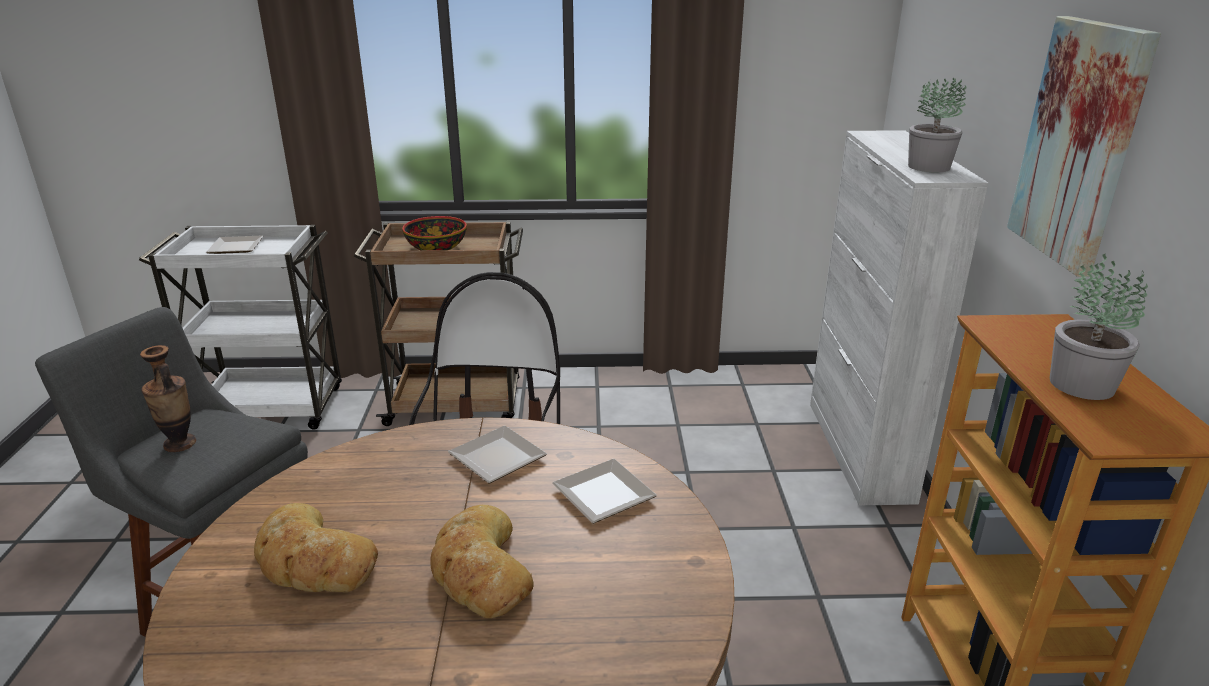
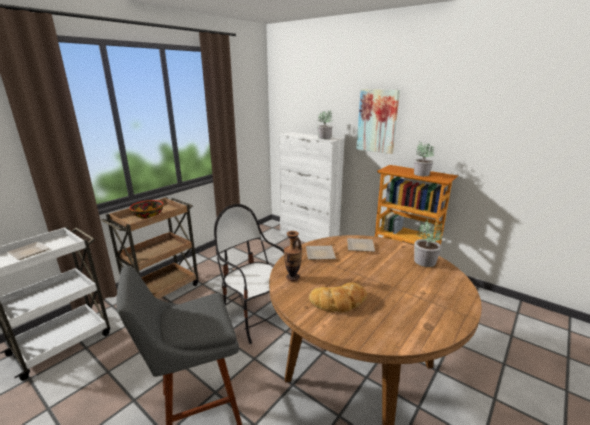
camera: 50 degrees left, 5 degrees down
(180, 444) = (190, 322): vase -> vase (292, 277)
(480, 570) = (376, 275): bread -> none
(650, 631) = (425, 261): none -> potted plant

